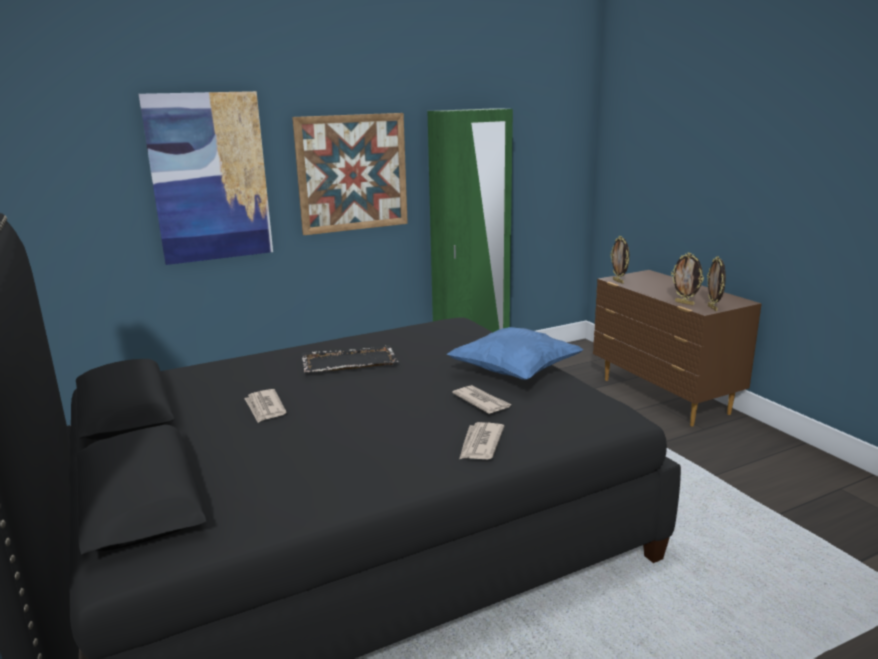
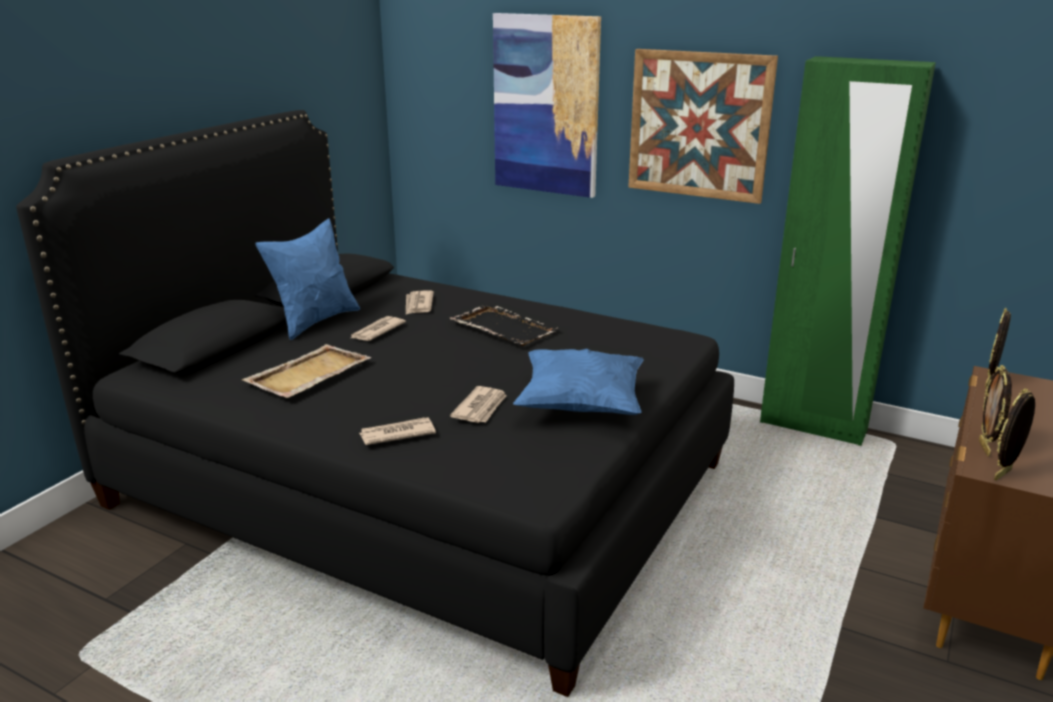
camera: 55 degrees right, 5 degrees up
(185, 429) = (315, 321): none -> blue pillow
(241, 379) = (418, 305): none -> newspaper
(306, 458) = (307, 374): none -> beige tray

